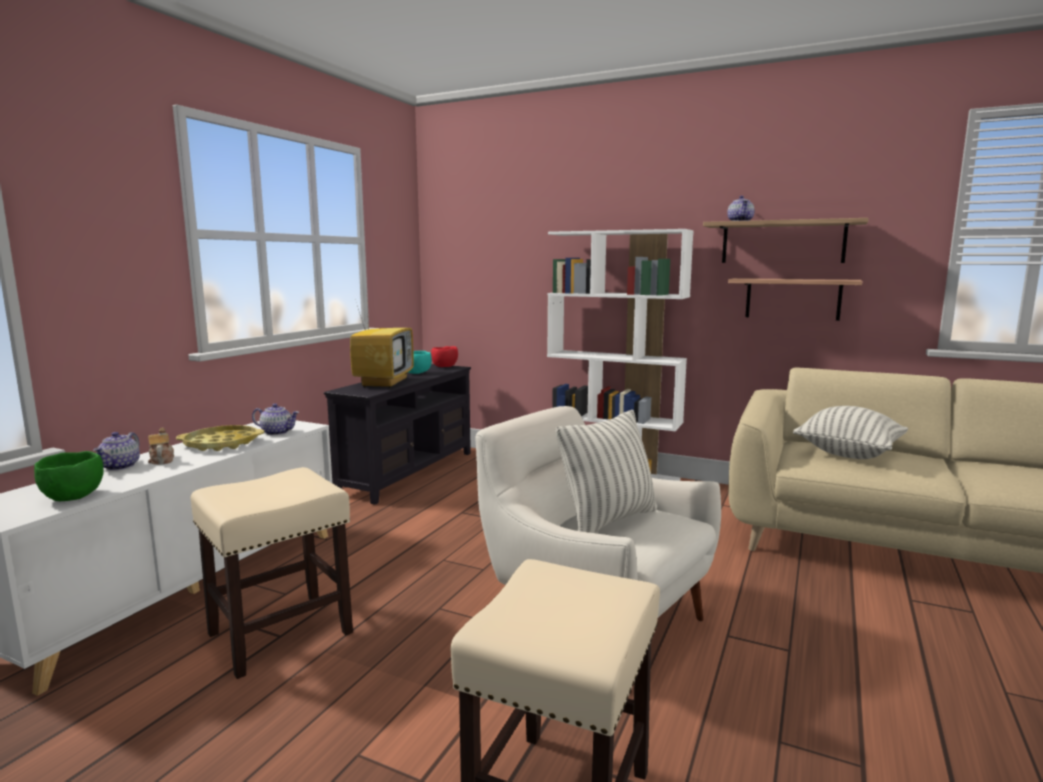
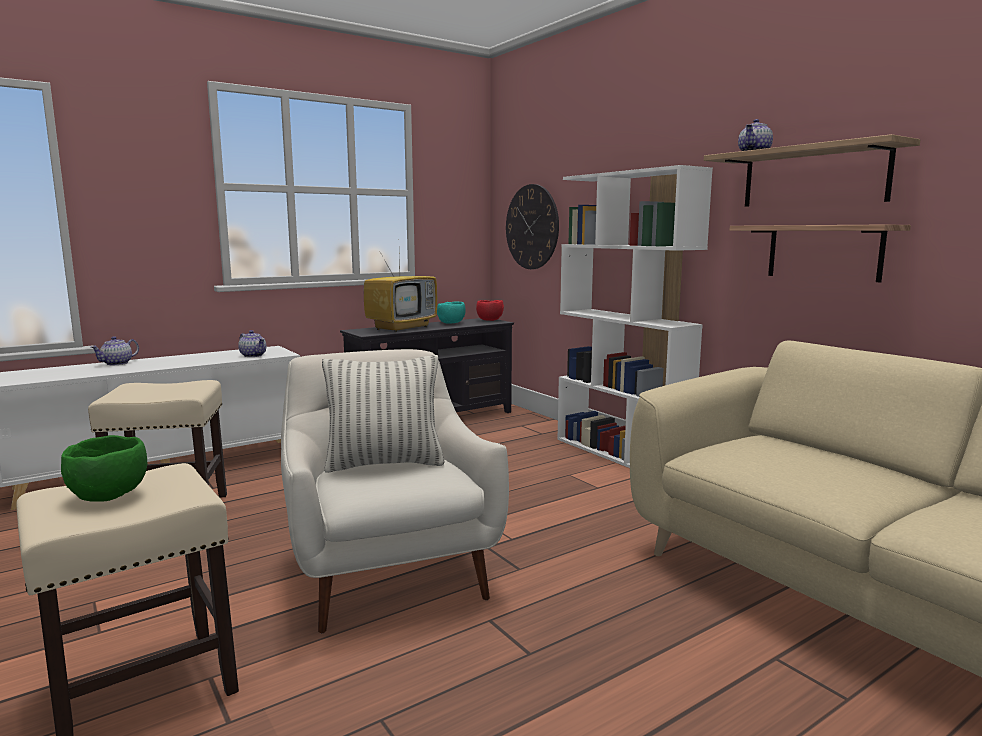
camera: 30 degrees right, 0 degrees up
(73, 496) = (54, 376): green bowl -> green bowl (110, 495)
(161, 460) = (145, 363): teapot -> none
(221, 444) = (202, 358): yellow tray -> none
(480, 275) = (532, 227): none -> wall clock
(848, 454) = (788, 455): pillow -> none

